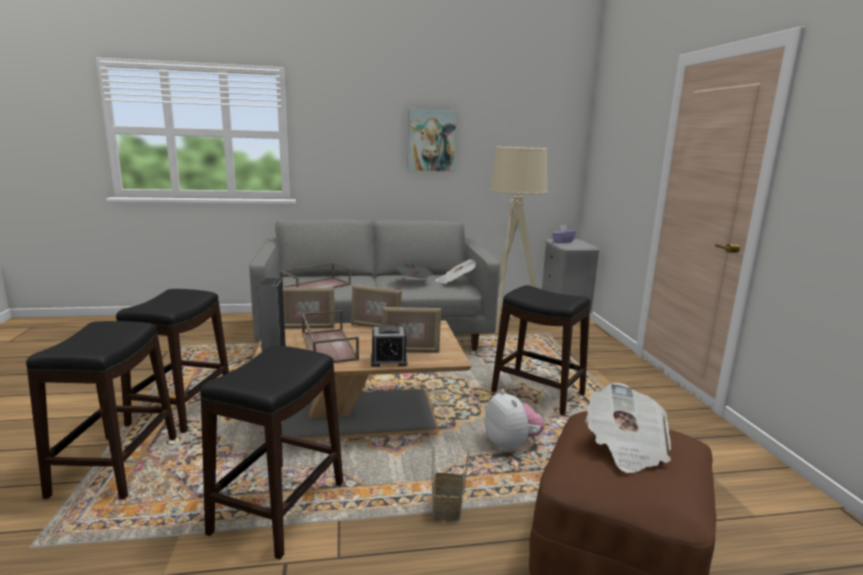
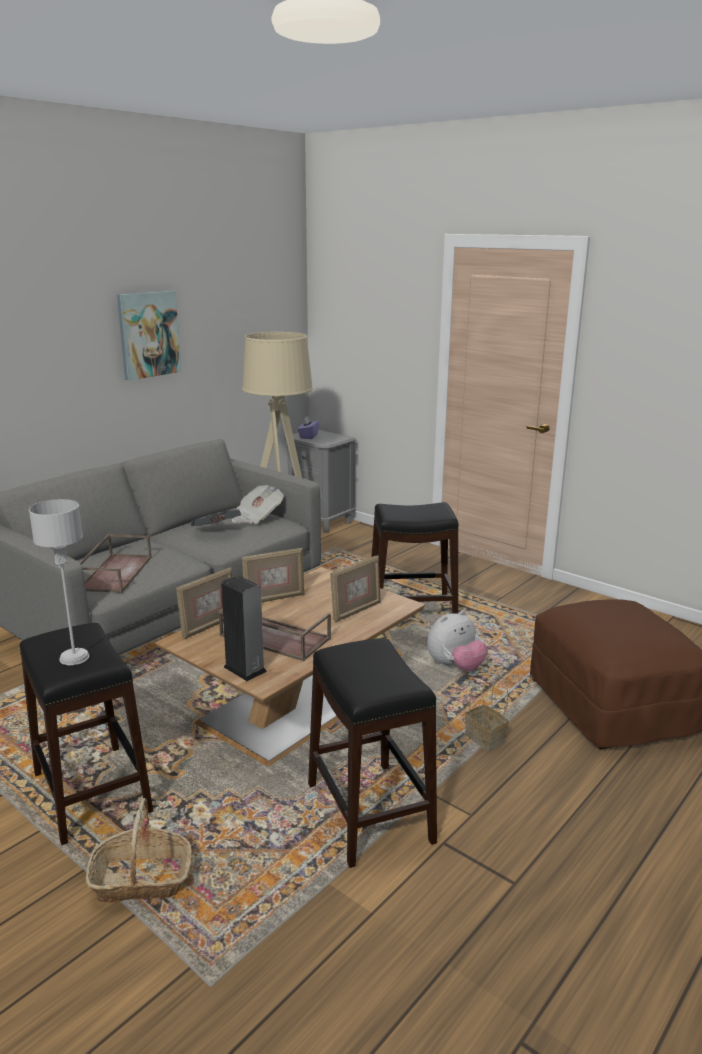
camera: 40 degrees left, 5 degrees up
(117, 465) = (142, 879): black stool -> basket
(162, 302) = (74, 657): none -> grey table lamp
(388, 361) = (356, 628): alarm clock -> none
(511, 444) = (455, 667): plush toy -> plush toy turned 120 degrees clockwise
(625, 447) = (623, 622): newspaper -> none

